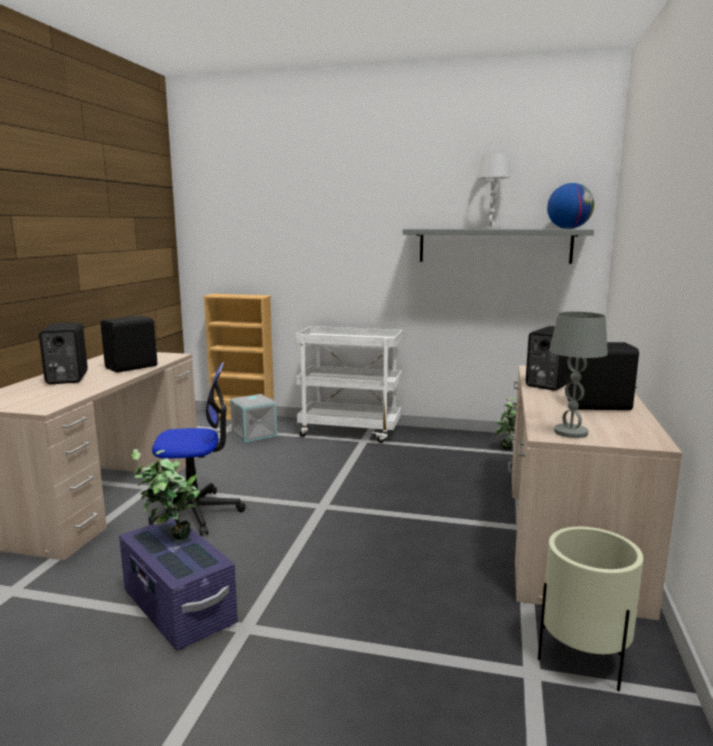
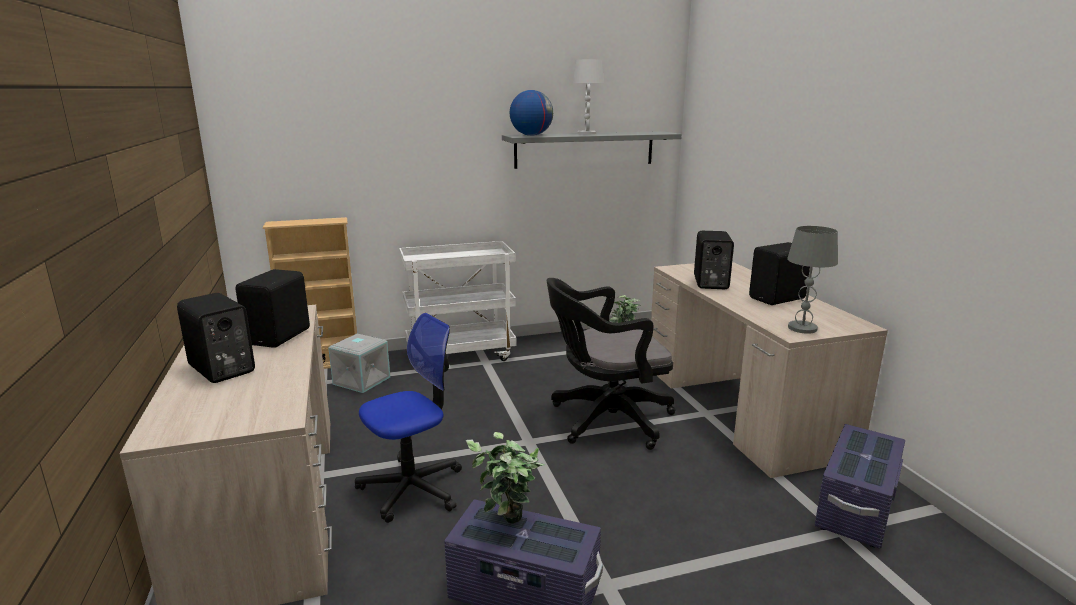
camera: 30 degrees left, 5 degrees up
(410, 507) = (605, 420): none -> black office chair
(568, 229) = (655, 132): globe -> globe (531, 135)
(583, 661) = (856, 508): beige planter -> purple storage box

